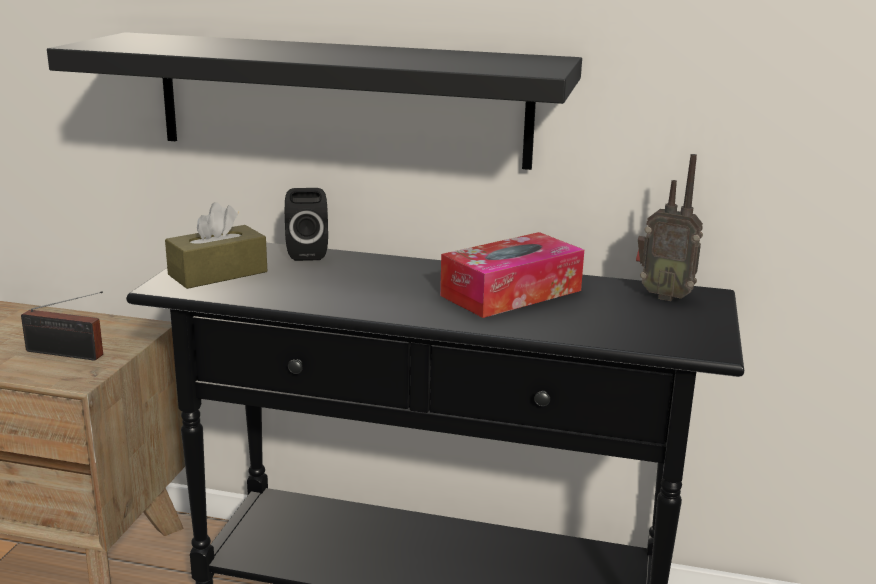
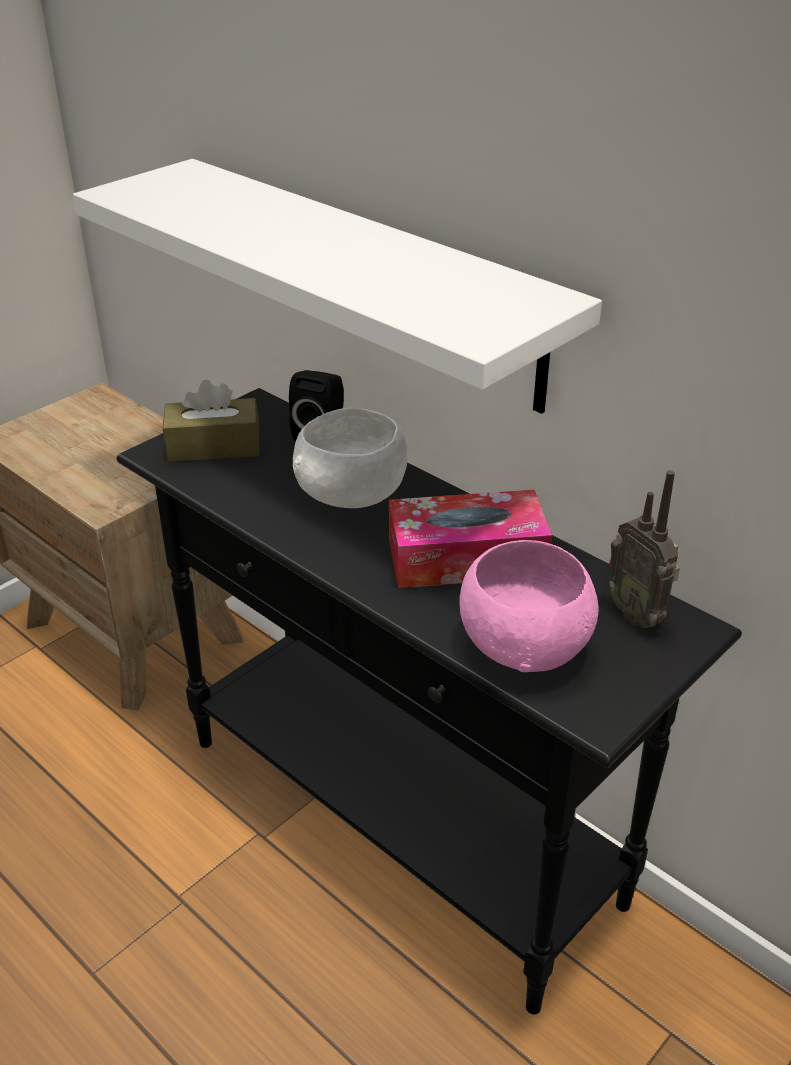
camera: 30 degrees right, 15 degrees up
(68, 354) = (116, 474): radio -> none
(342, 100) = (369, 280): black shelf -> white shelf
(378, 280) = (351, 498): none -> white bowl
(613, 326) = (523, 645): none -> pink bowl

